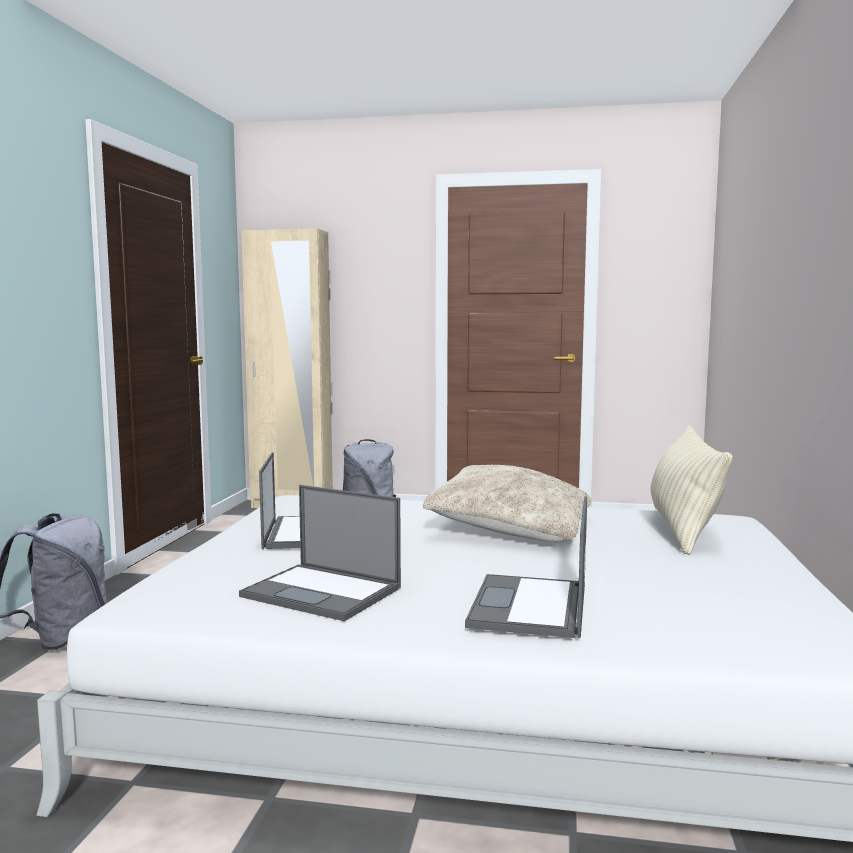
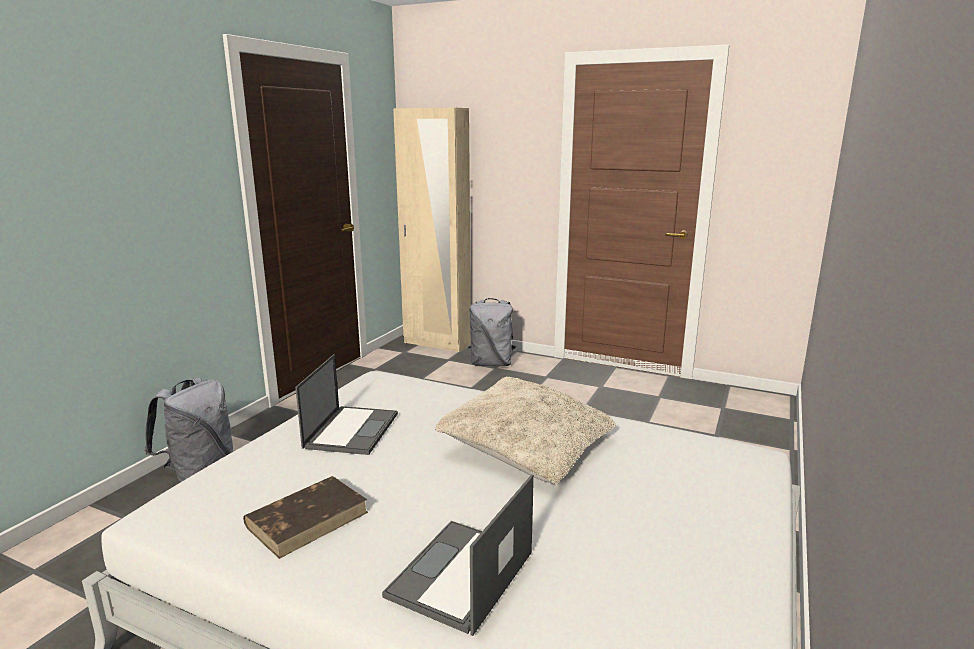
camera: 15 degrees right, 10 degrees up
(323, 592) = (308, 518): laptop -> brown book
(683, 529) = (695, 468): beige pillow -> none

